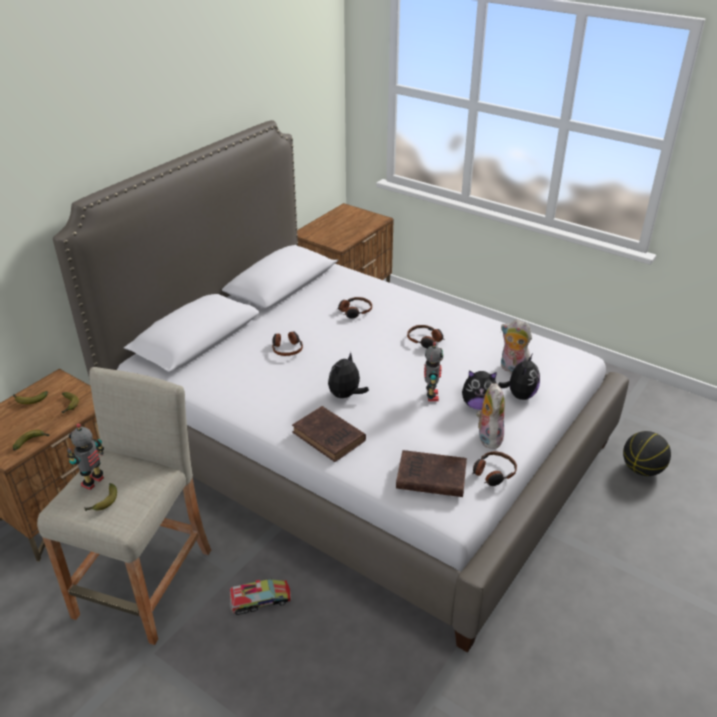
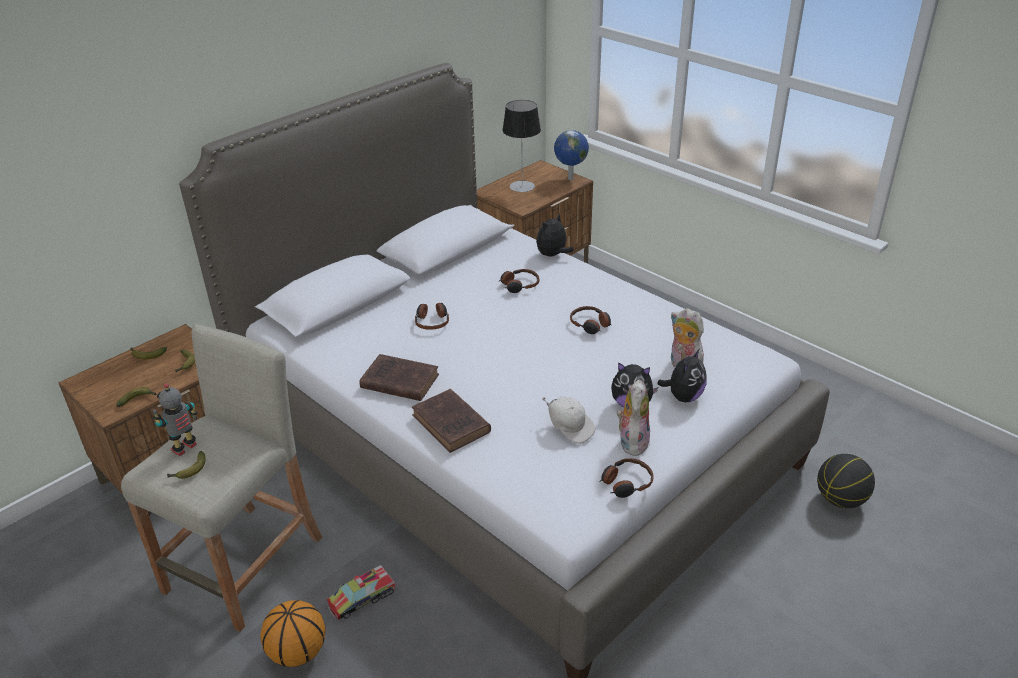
camera: 10 degrees right, 0 degrees up
(212, 656) = (297, 651): none -> basketball
(260, 600) = (362, 598): toy truck -> toy truck turned 150 degrees clockwise
(334, 226) = (522, 186): none -> table lamp
(346, 395) = (483, 379): plush toy -> plush toy (552, 255)
(373, 217) = (569, 178): none -> globe
(429, 477) = (550, 480): brown book -> brown book (398, 381)
(431, 396) = (579, 388): toy robot -> none
(433, 430) = (570, 428): none -> white cap

